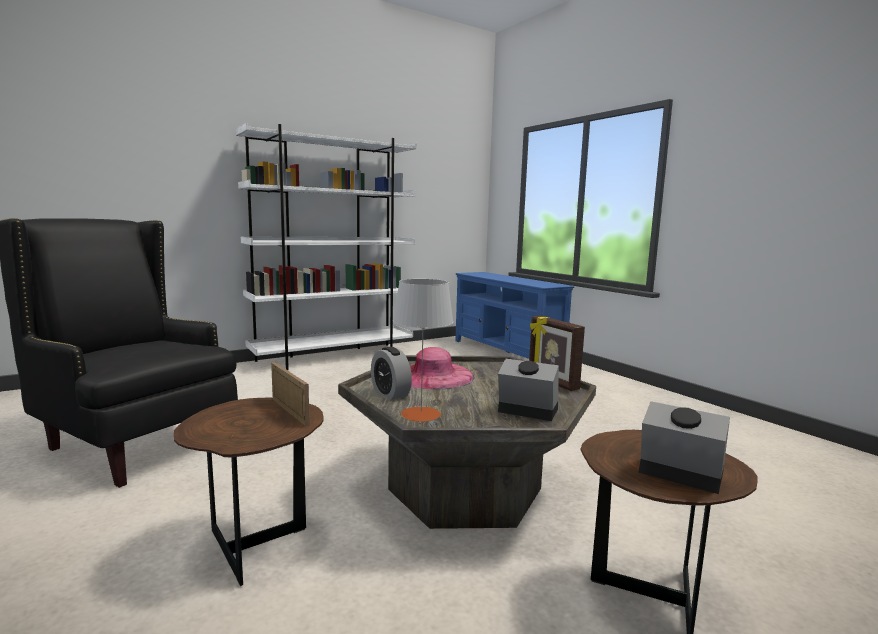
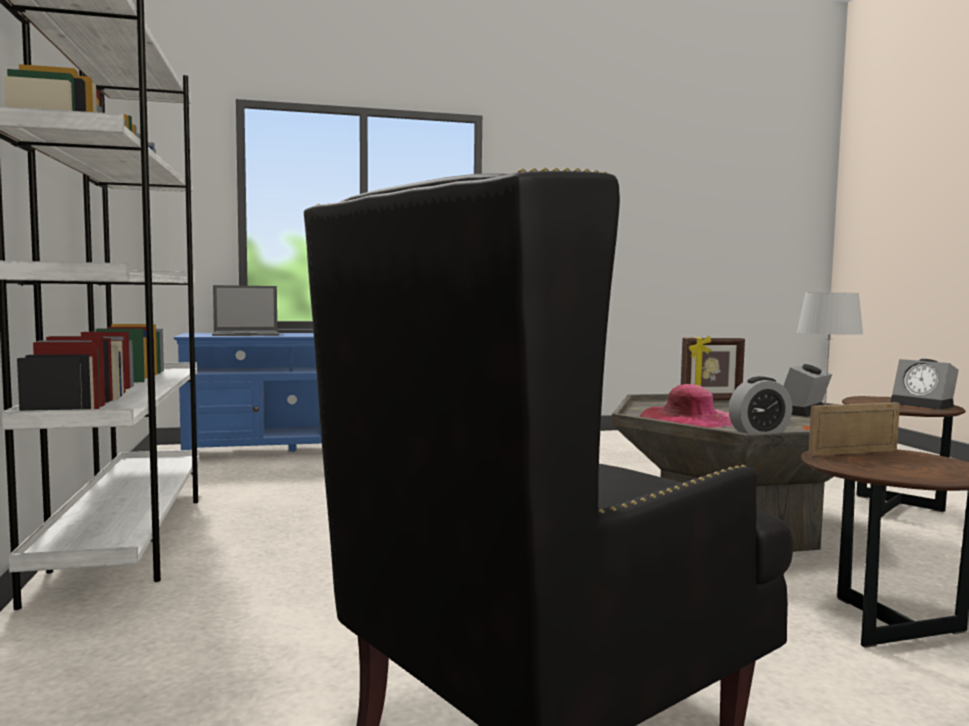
camera: 70 degrees left, 5 degrees down
(492, 276) = (247, 334): none -> laptop
(677, 474) = (924, 405): alarm clock -> alarm clock turned 90 degrees counterclockwise

